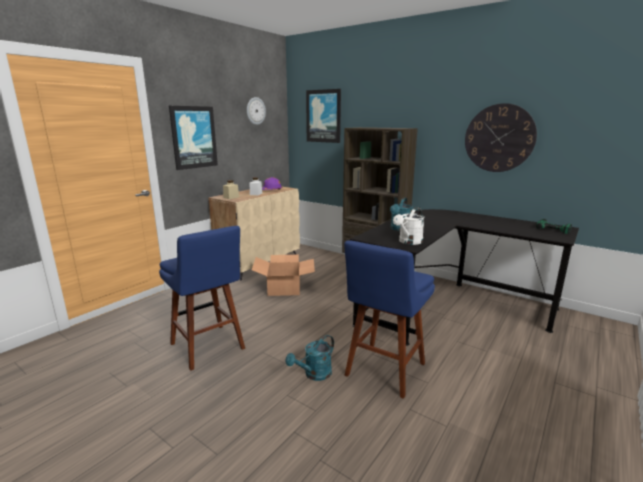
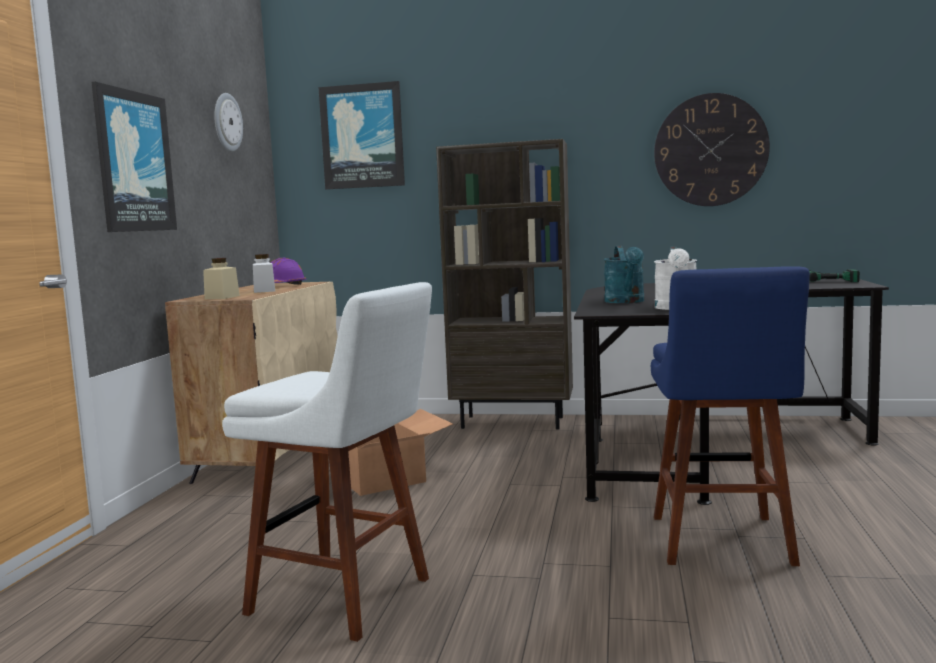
camera: 25 degrees left, 10 degrees down
(209, 348) = (347, 598): blue stool -> white stool
(314, 374) = (616, 578): turquoise watering can -> none

